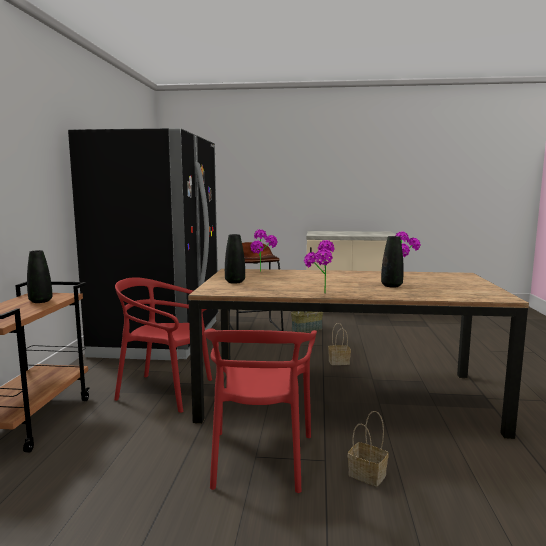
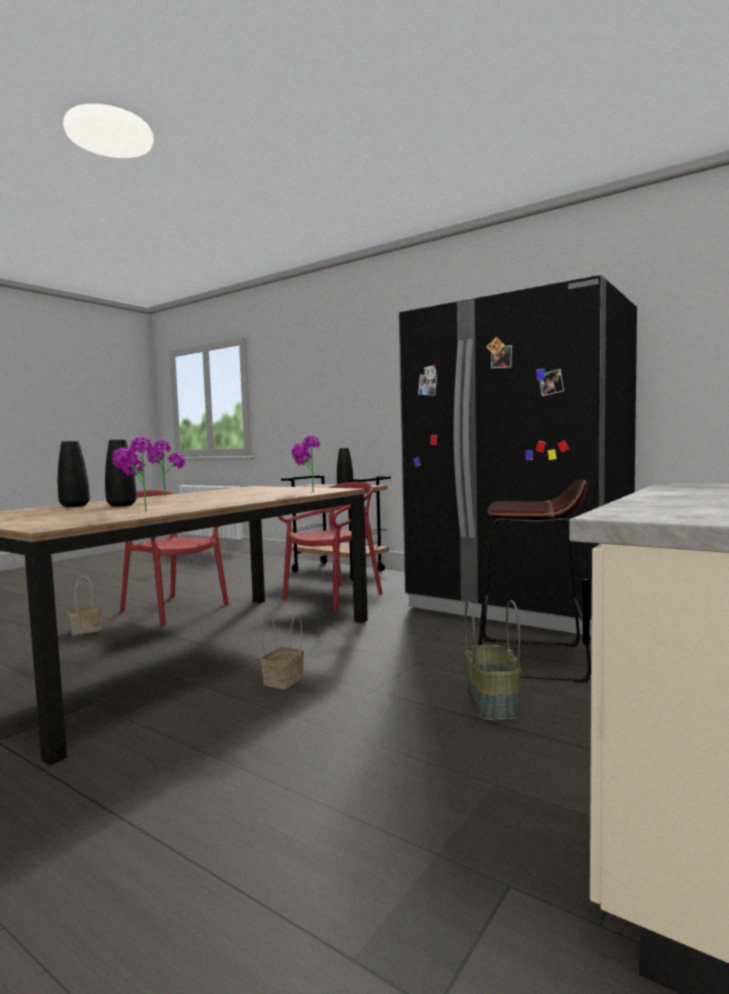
camera: 120 degrees right, 5 degrees down
(235, 282) = (274, 489): black vase -> black vase (74, 506)

